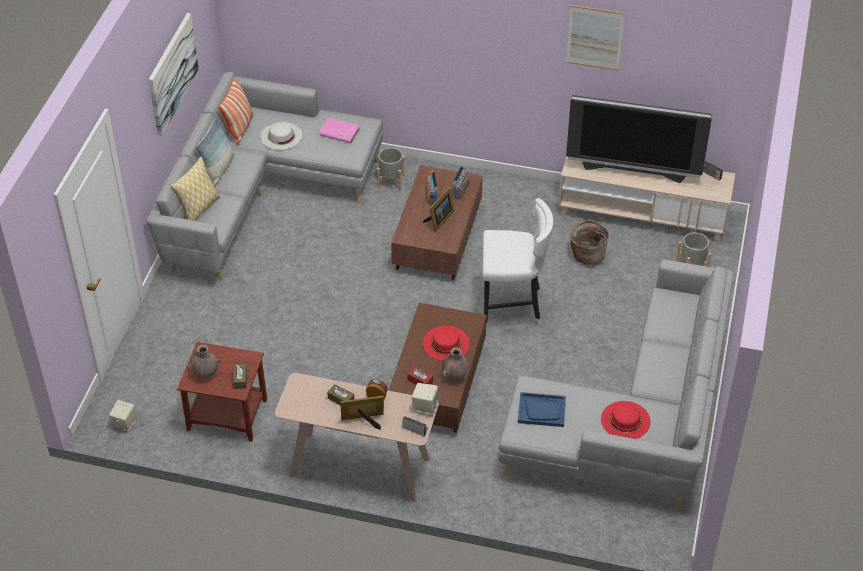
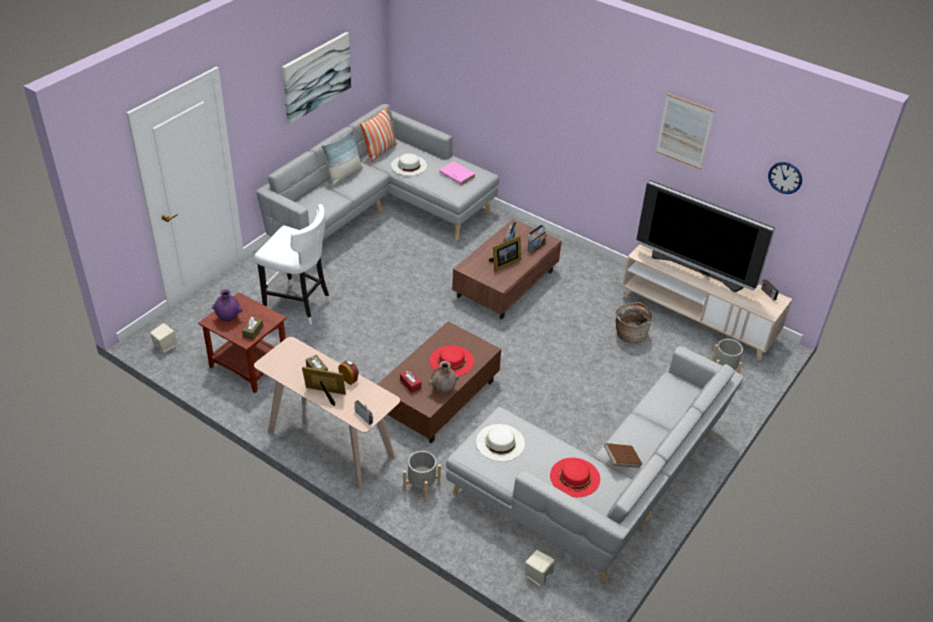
camera: 20 degrees right, 5 degrees down
(199, 209) = (310, 198): pillow -> none
(205, 373) = (228, 318): brown vase -> purple vase
(391, 181) = (492, 231): grey planter -> grey planter (422, 487)
(425, 407) = (386, 400): beige speaker -> beige speaker (538, 575)
(512, 309) = (539, 357): white stool -> white stool (298, 305)
(542, 410) = (500, 442): blue tray -> white hat
(658, 390) = (621, 461): none -> brown book
(709, 62) = (785, 177): none -> wall clock

